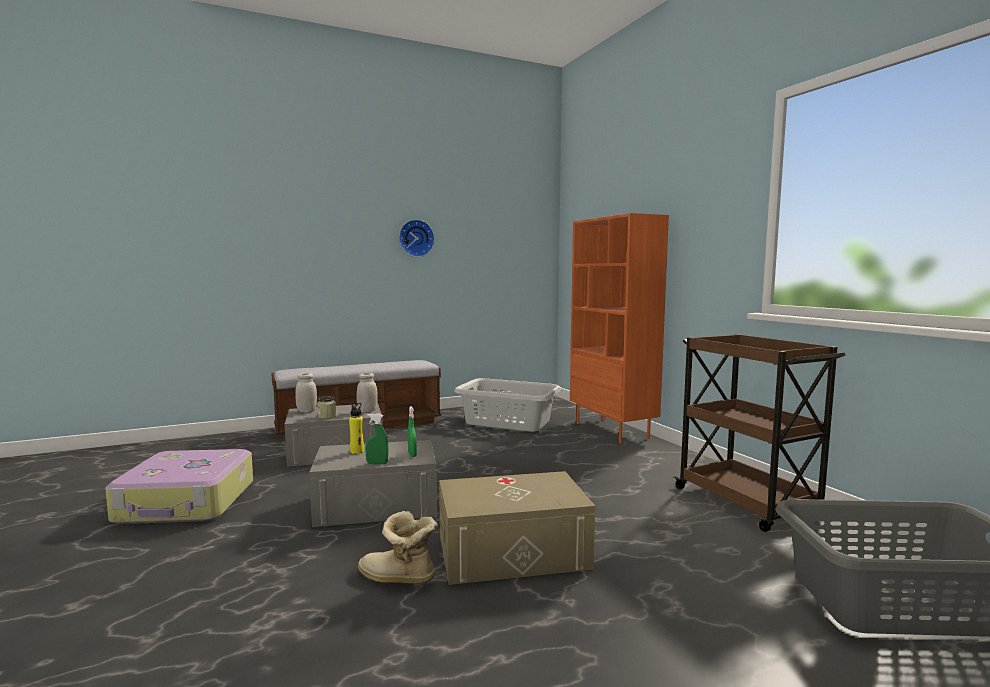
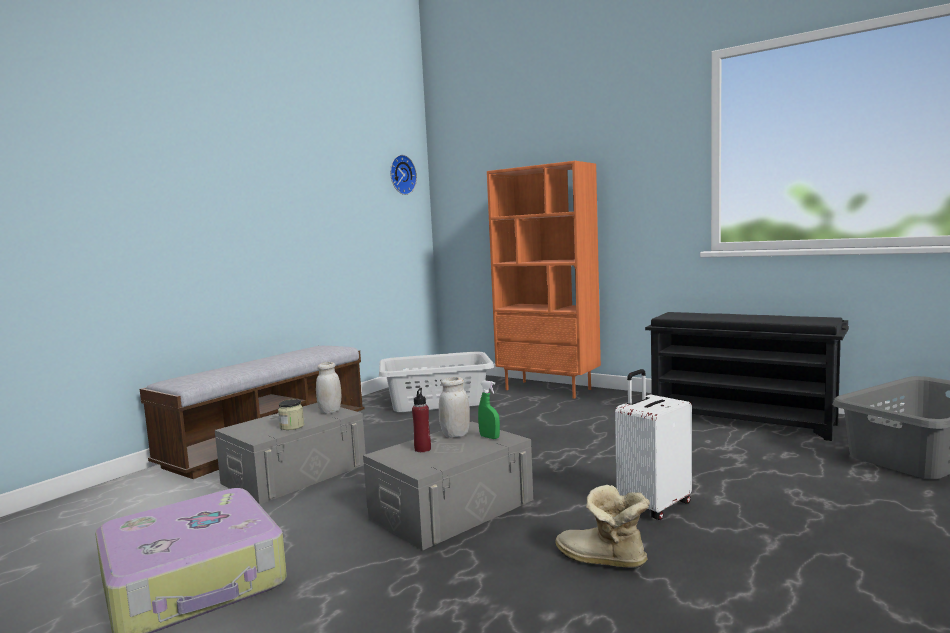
camera: 30 degrees left, 0 degrees up
(306, 411) = (249, 427): white jar -> white jar (455, 435)
(357, 451) = (422, 449): yellow bottle -> red bottle
(377, 463) = (473, 453): green spray bottle -> none
(398, 578) = (602, 561): boot -> boot turned 45 degrees clockwise
(416, 238) = (297, 192): wall clock -> wall clock (401, 175)
(512, 552) = (653, 506): beige storage box -> white suitcase
(747, 503) = (743, 420): brown cart -> black shoe rack

